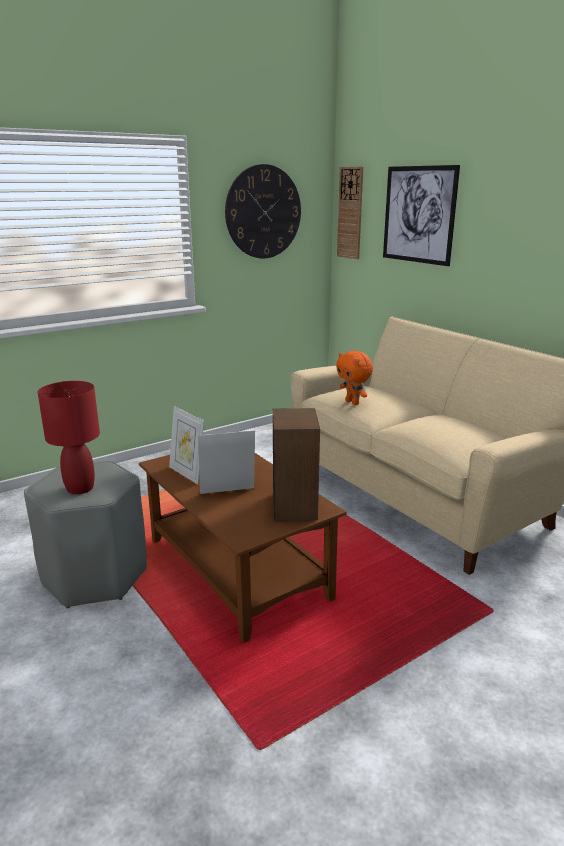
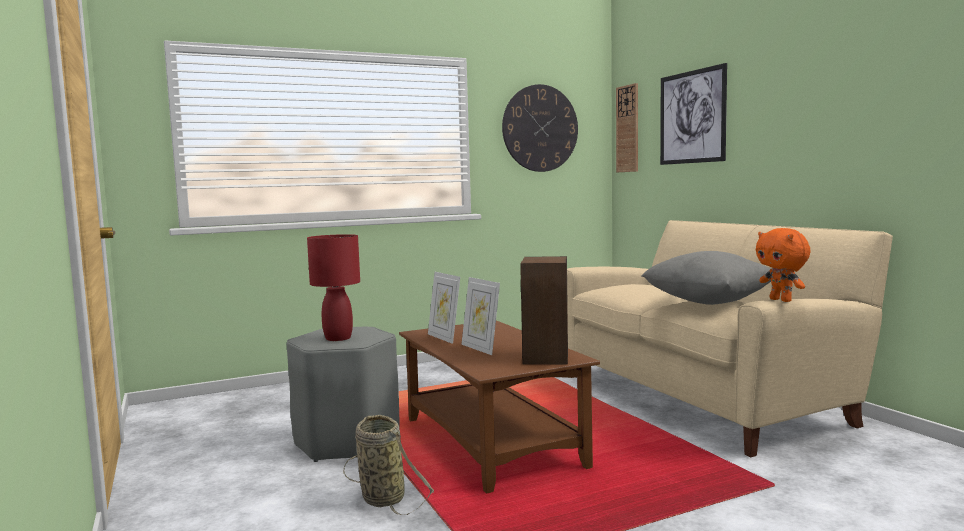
camera: 10 degrees right, 15 degrees down
(142, 655) = (381, 497): none -> basket
(228, 493) = (481, 348): picture frame -> picture frame turned 120 degrees counterclockwise
(353, 402) = (624, 291): orange plush toy -> orange plush toy (781, 300)
(435, 426) = (708, 302): none -> grey pillow

